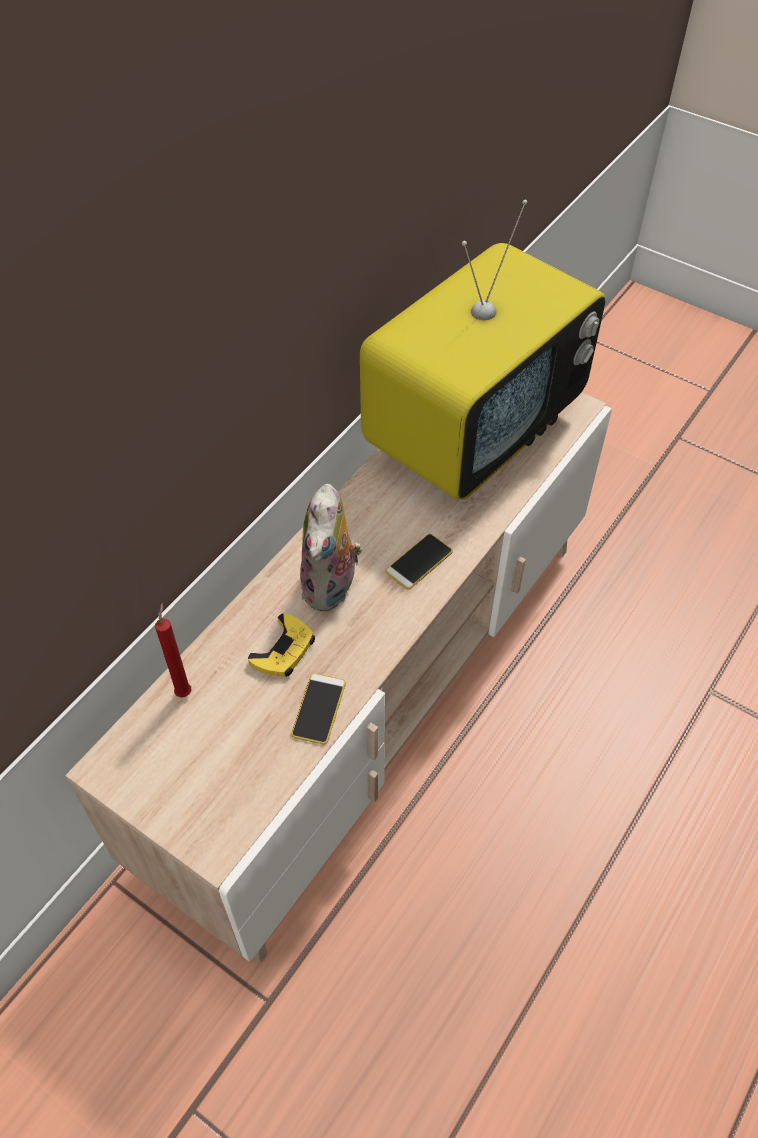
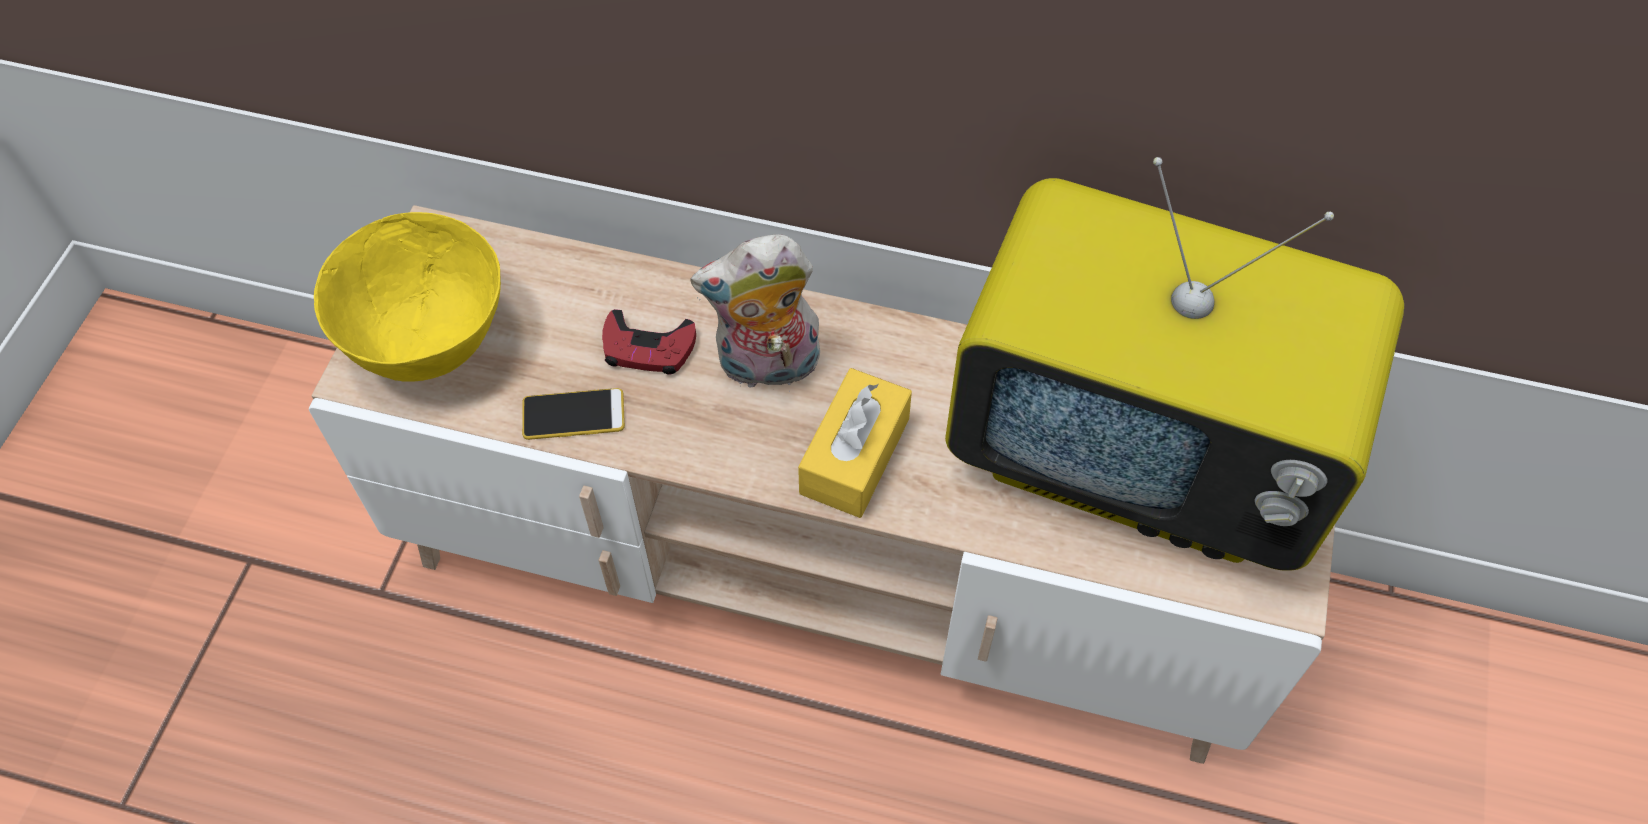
camera: 70 degrees right, 5 degrees up
(184, 691) = (554, 269): red candle -> none
(210, 791) = (428, 343): none -> yellow bowl
(284, 650) = (647, 348): yellow game controller -> red game controller
(419, 562) = (854, 456): phone -> yellow tissue box

